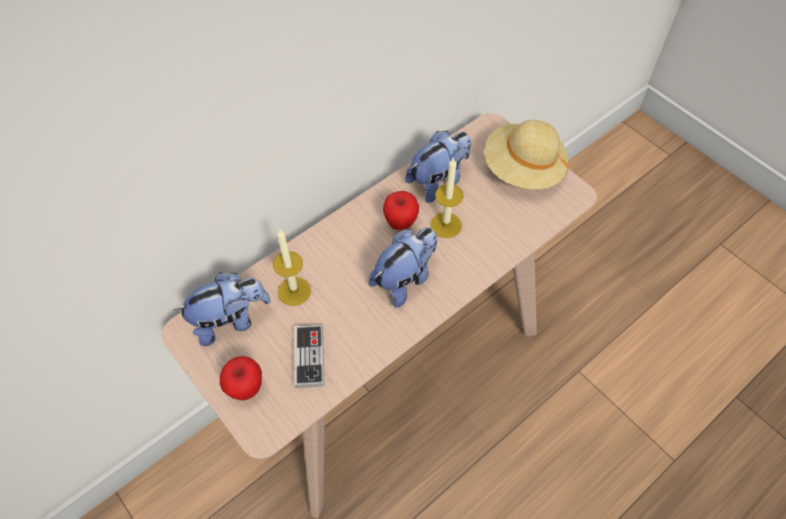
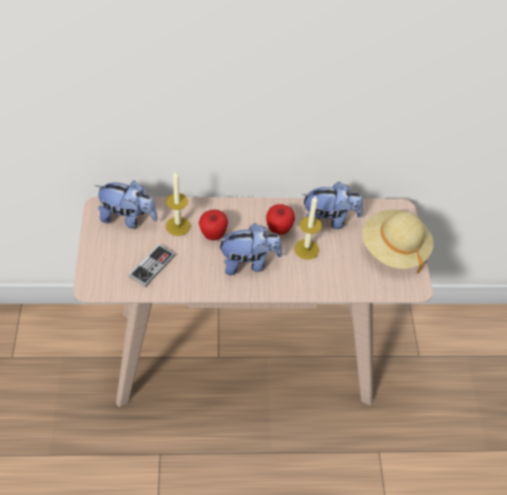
camera: 35 degrees right, 5 degrees down
(246, 388) = (103, 259): apple -> apple (213, 235)

